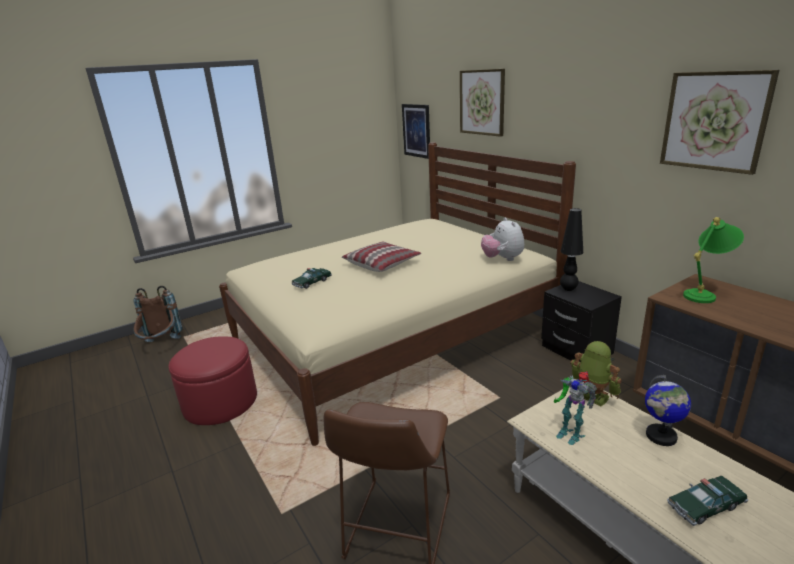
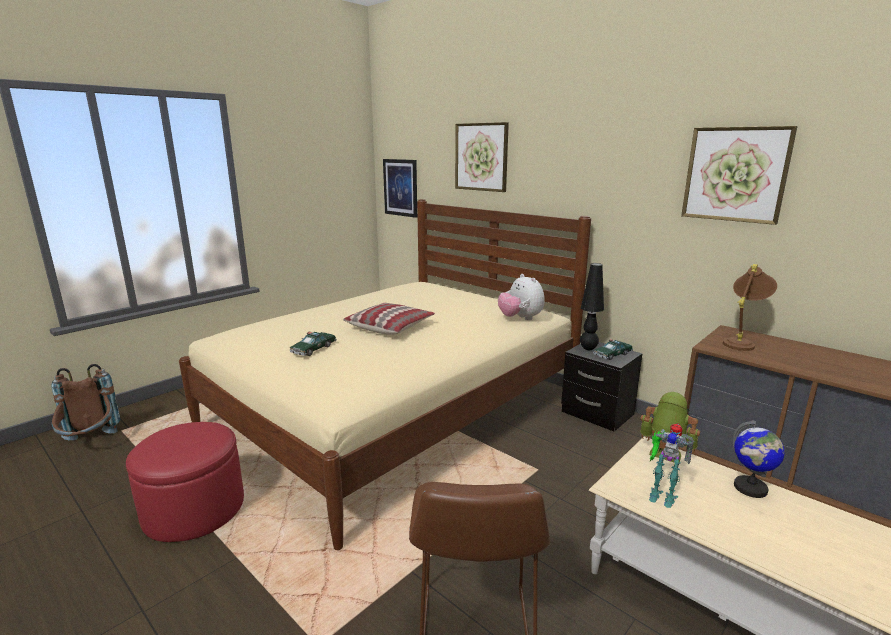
camera: 15 degrees left, 5 degrees down
(705, 294) = (742, 342): green table lamp -> brown table lamp
(705, 506) = (829, 555): toy car -> toy car (612, 354)

